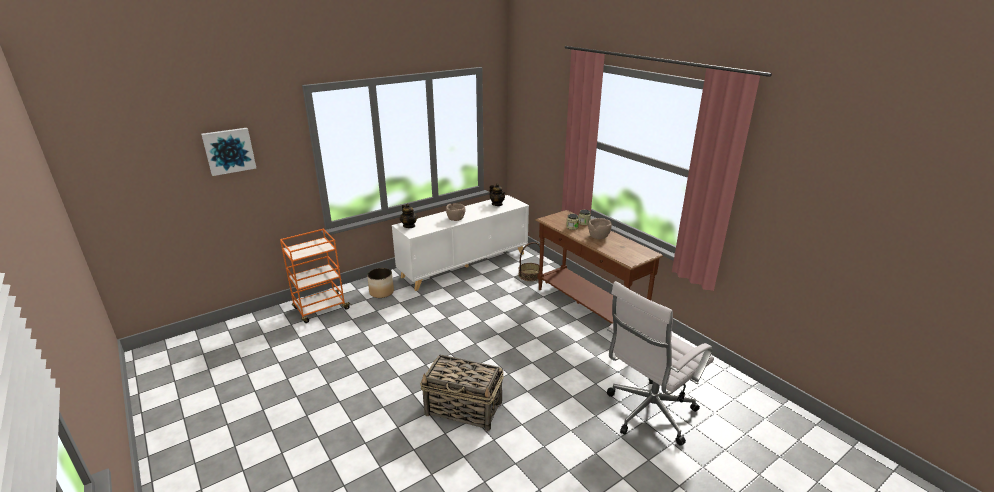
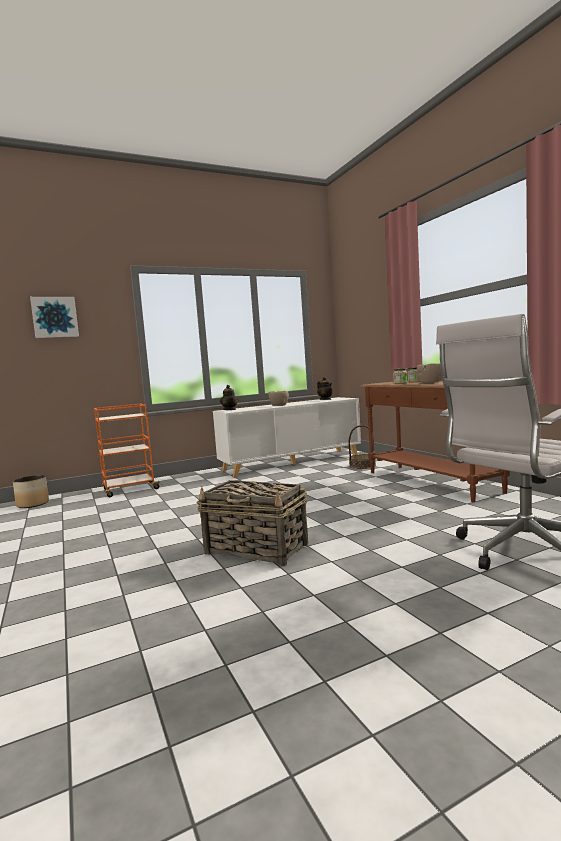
camera: 10 degrees right, 20 degrees down
(382, 292) = (198, 479): planter -> planter (33, 504)

